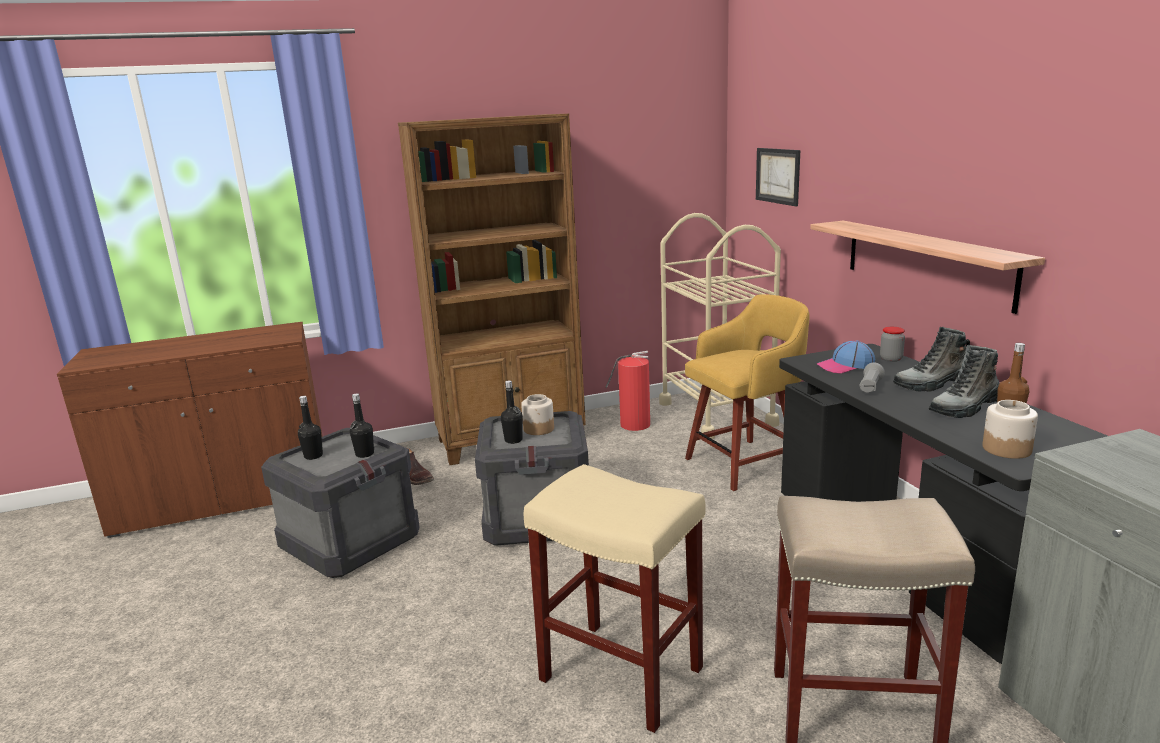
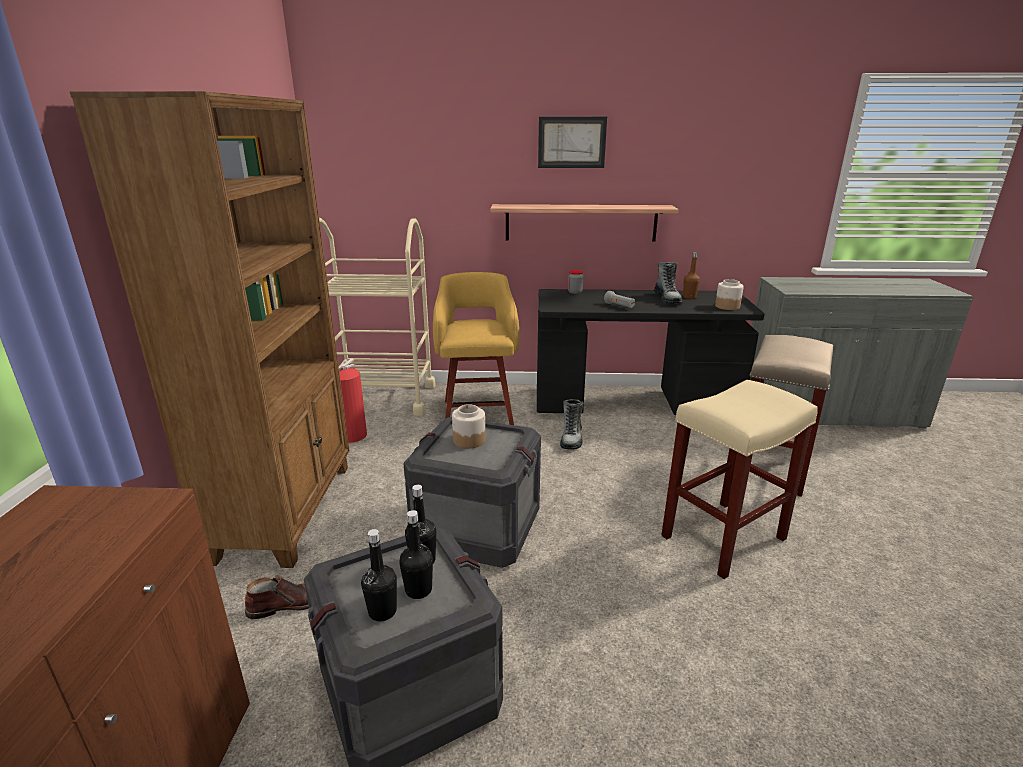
camera: 70 degrees left, 5 degrees up
(513, 440) = (483, 457): black bottle -> black bottle (418, 590)
(778, 176) = (399, 175): picture -> picture (571, 142)
(845, 366) = (575, 302): cap -> none
(932, 384) = (627, 295): boot -> boot (571, 438)

